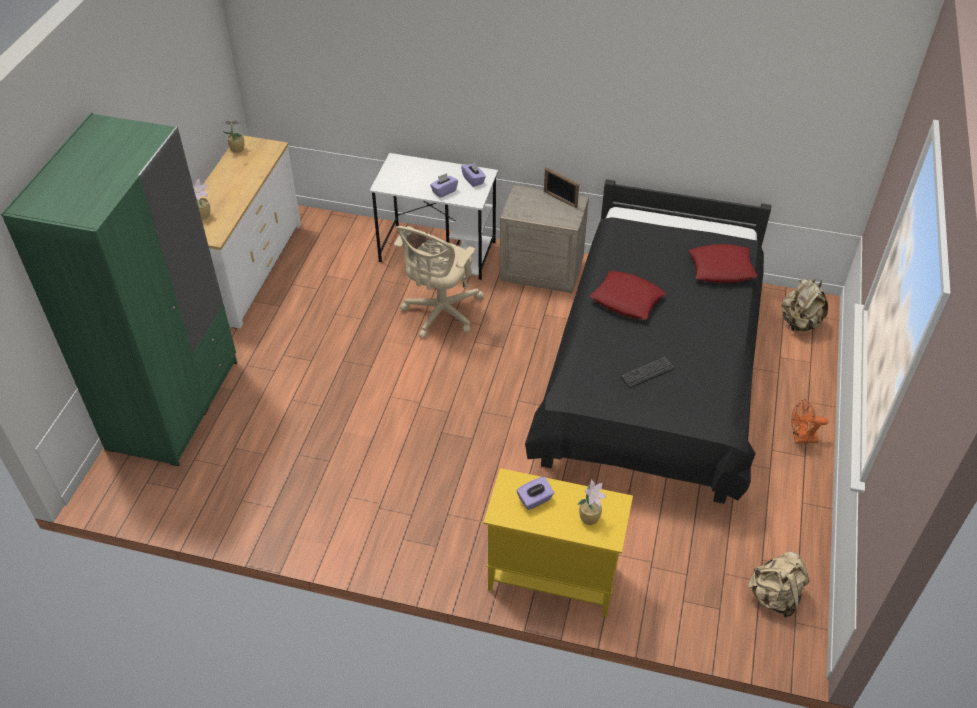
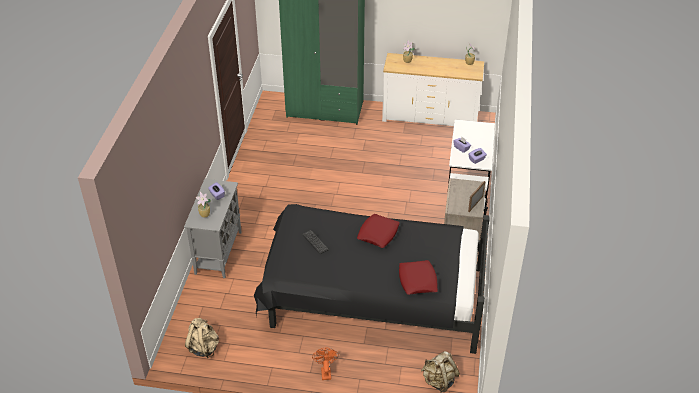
camera: 85 degrees right, 5 degrees down
(440, 314) = (410, 196): beige office chair -> none
(551, 579) = (218, 252): yellow cabinet -> grey cabinet

